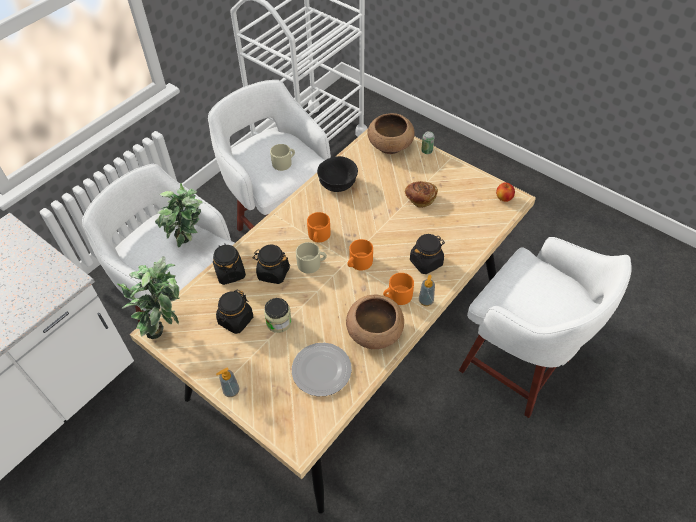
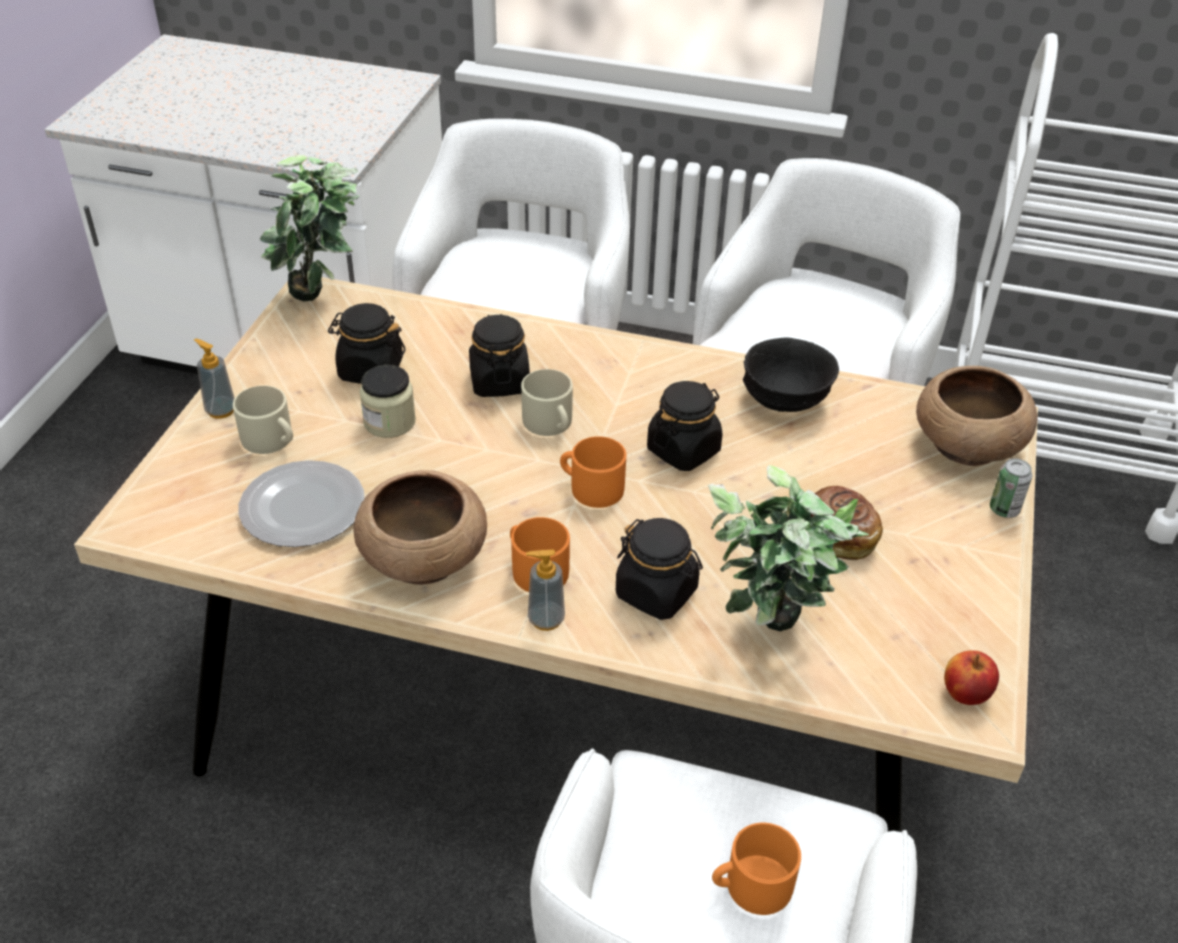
camera: 65 degrees right, 10 degrees down
(190, 245) = (535, 291): potted plant -> potted plant (769, 639)
(230, 273) = (471, 332): black jar -> black jar (683, 450)
(284, 162) = (815, 335): beige mug -> beige mug (271, 440)
(318, 236) = (626, 412): orange mug -> orange mug (751, 886)

